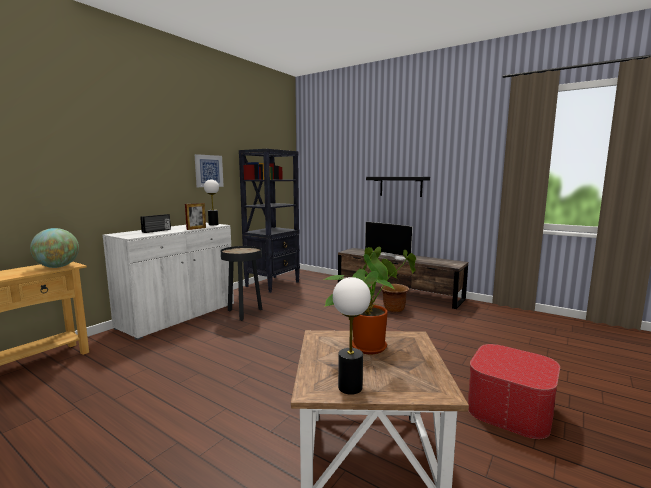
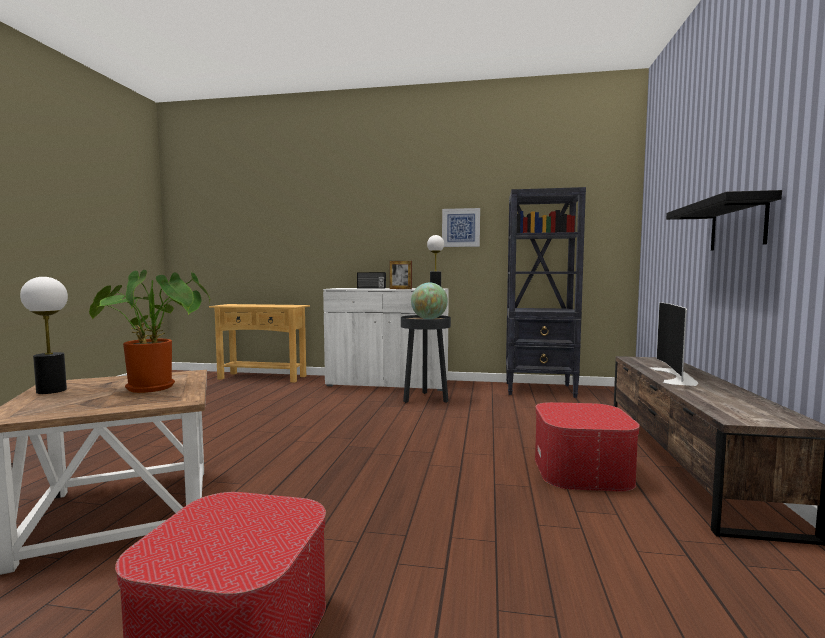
camera: 65 degrees right, 5 degrees down
(57, 267) = (285, 306): globe -> globe (429, 319)
(394, 309) = (582, 470): brown planter -> ottoman

